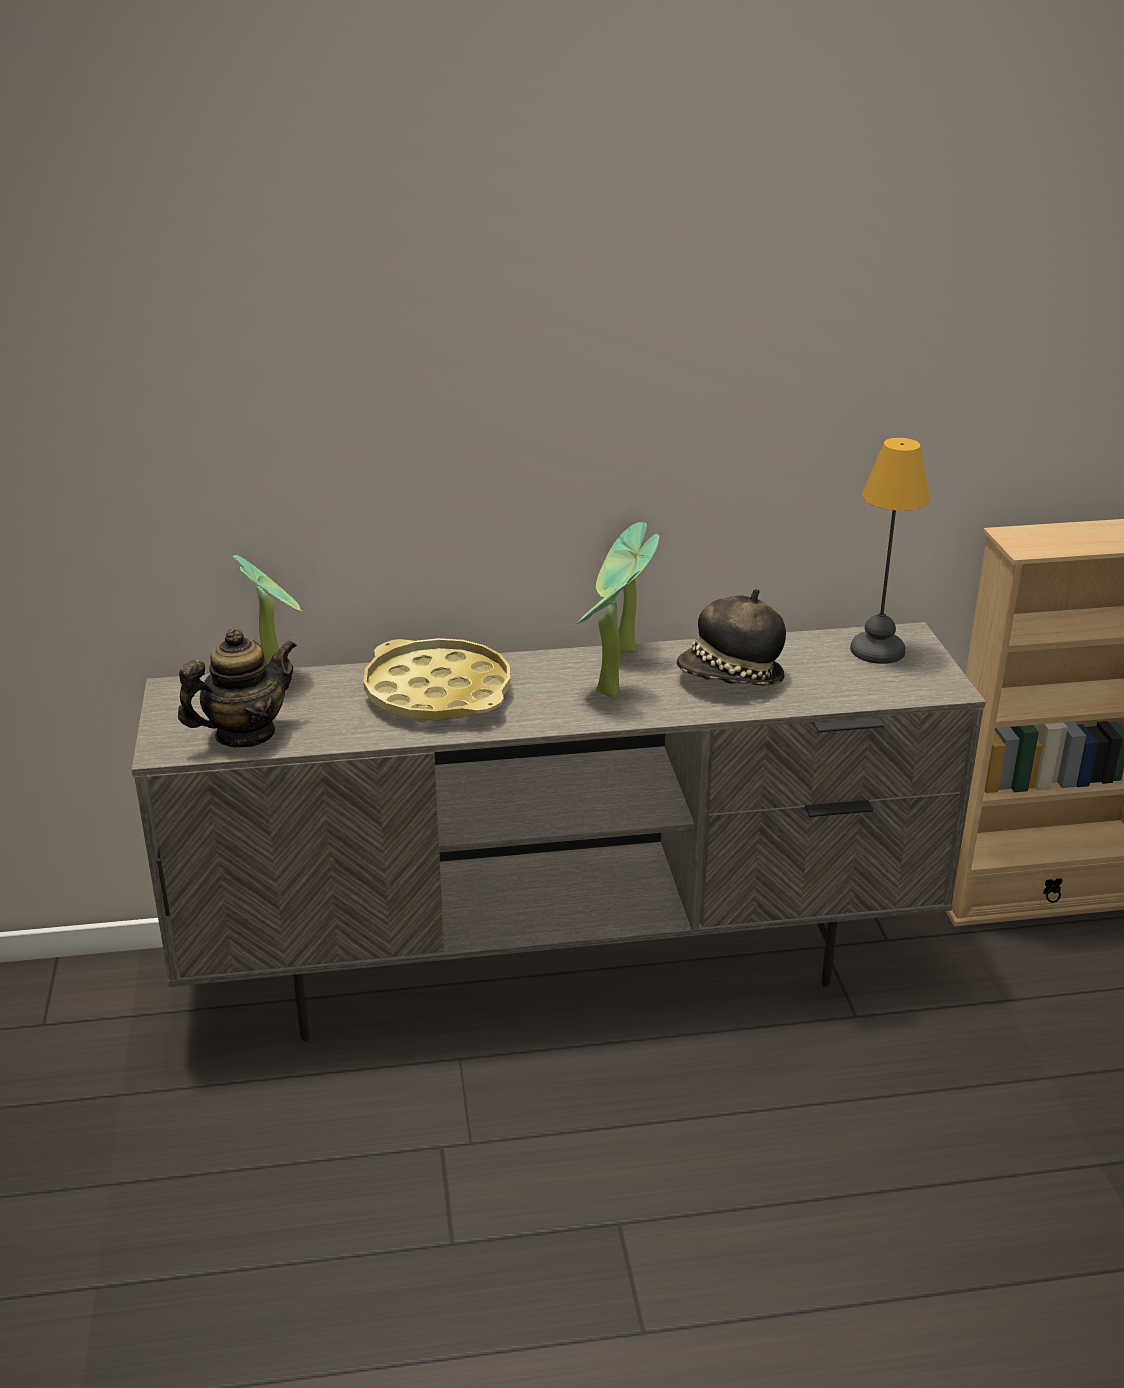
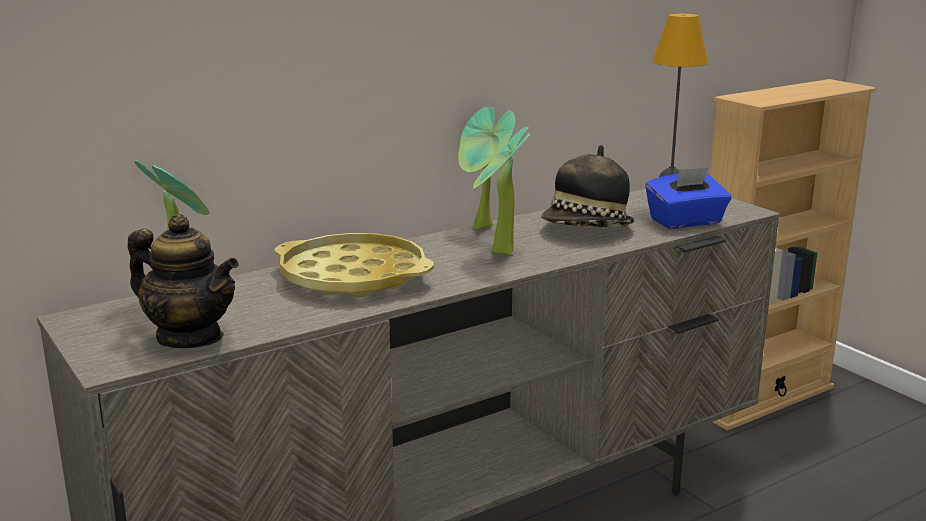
camera: 25 degrees left, 10 degrees down
(245, 734) = (190, 337): teapot -> teapot turned 90 degrees clockwise
(854, 691) = (686, 222): none -> blue tissue box

